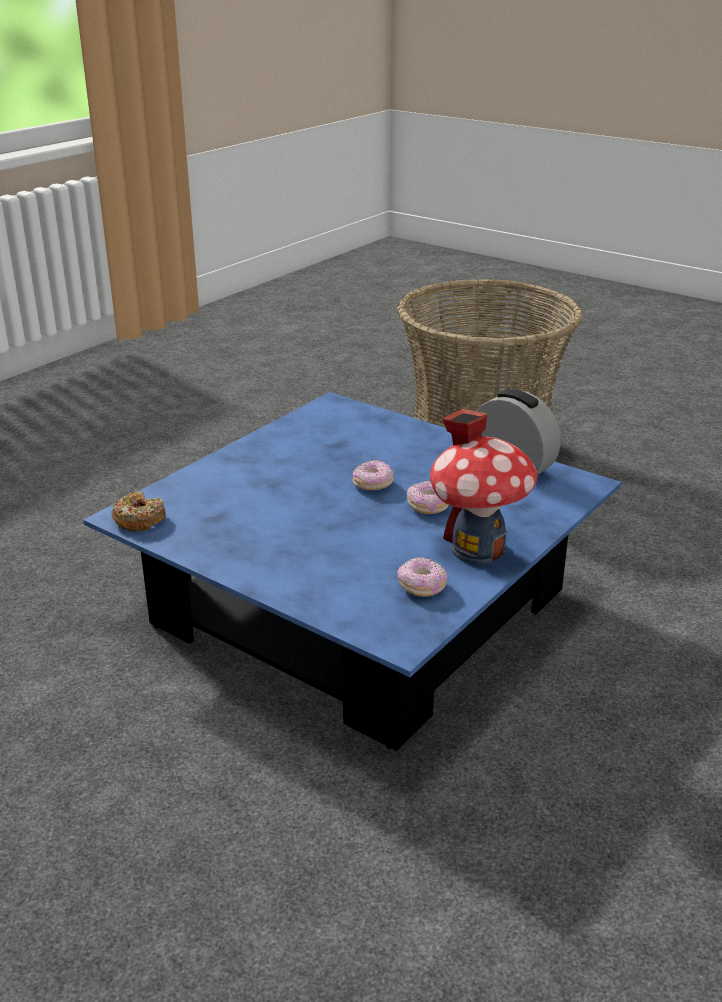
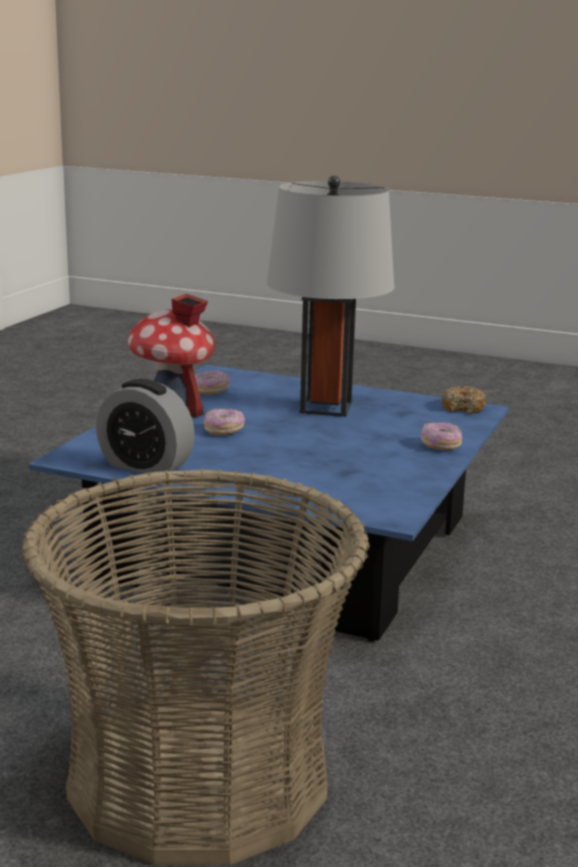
camera: 165 degrees right, 10 degrees down
(295, 536) = (326, 407): none -> grey table lamp
(373, 485) = (284, 442): donut -> donut (440, 445)

